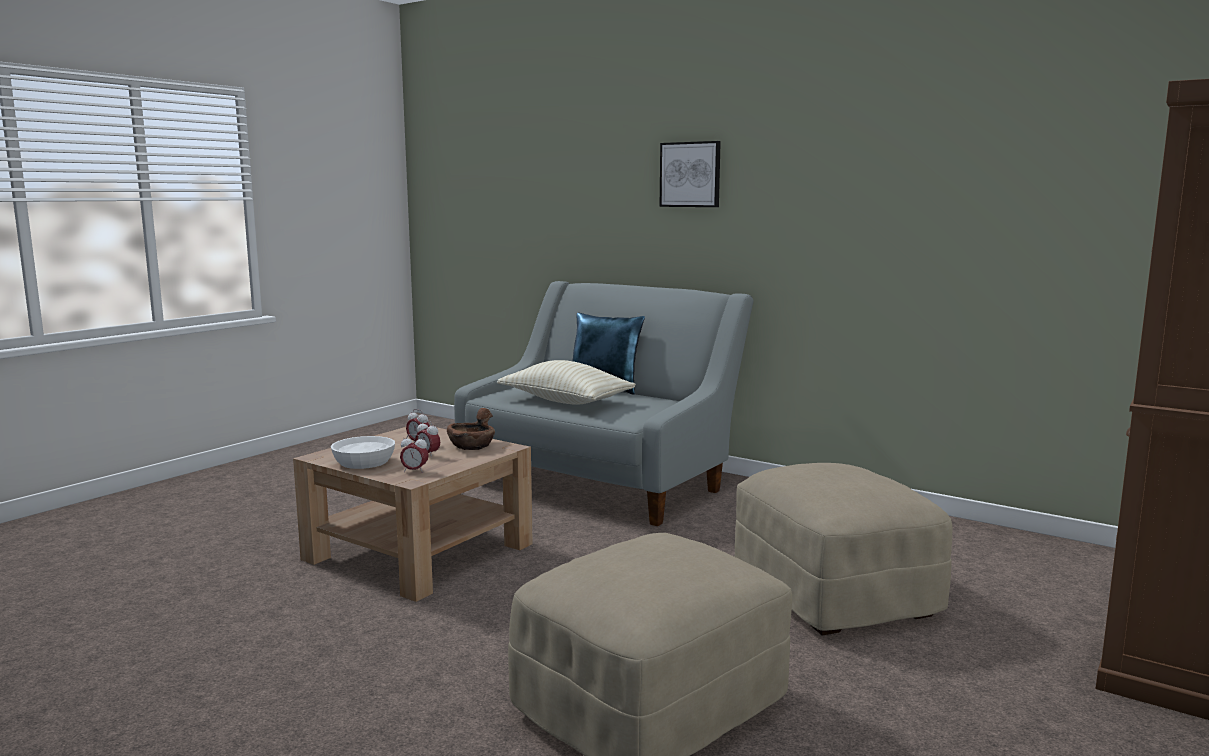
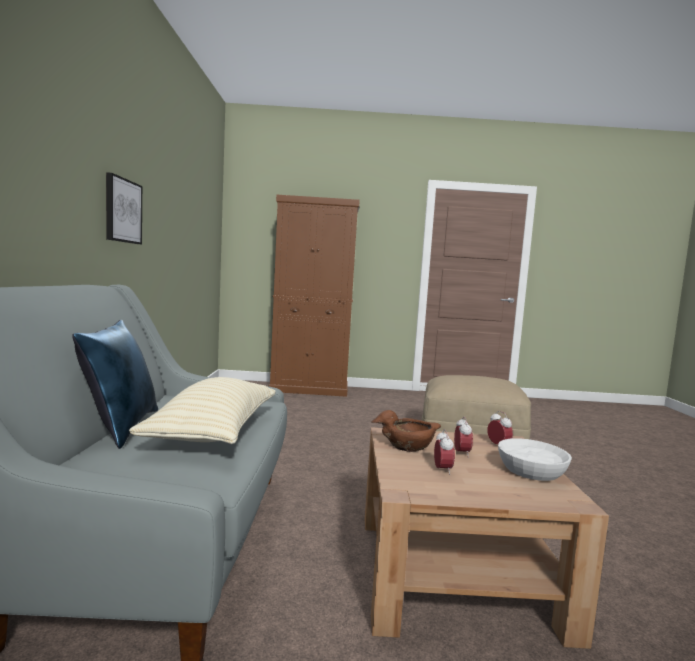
camera: 125 degrees left, 5 degrees down
(690, 174) = (51, 139): picture -> picture (122, 210)
(835, 592) = (319, 427): beige ottoman -> none

